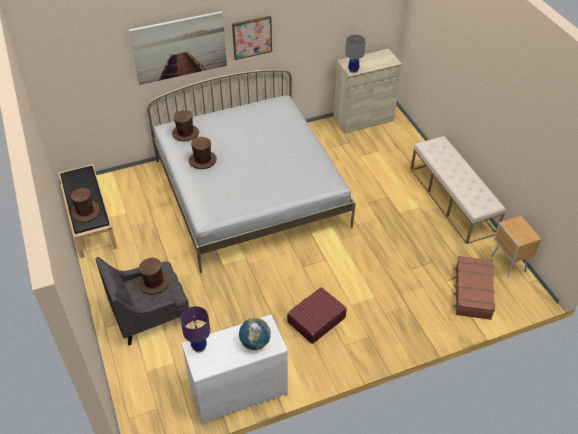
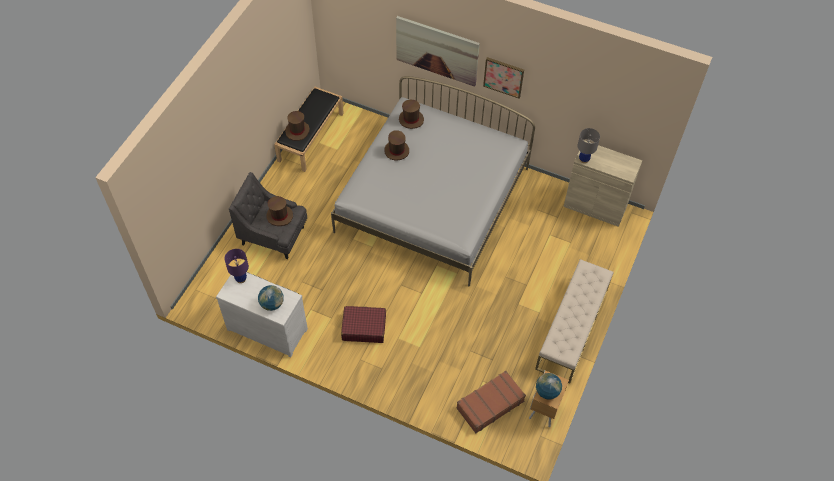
camera: 45 degrees right, 10 degrees up
(520, 234) = (547, 391): none -> globe

